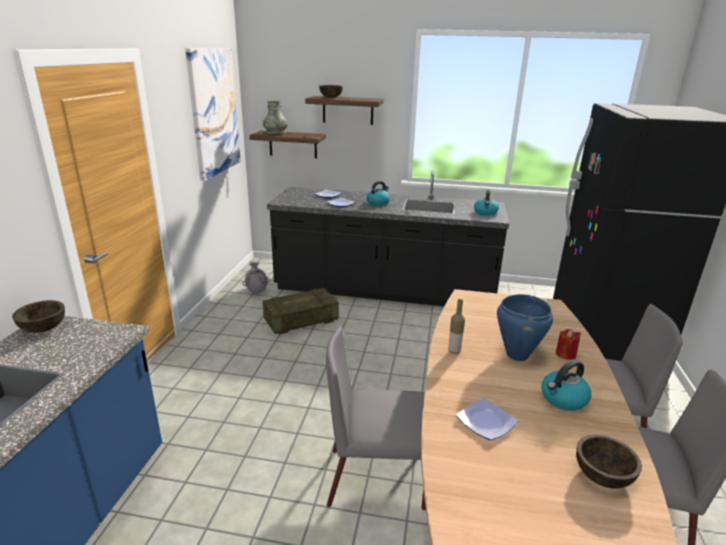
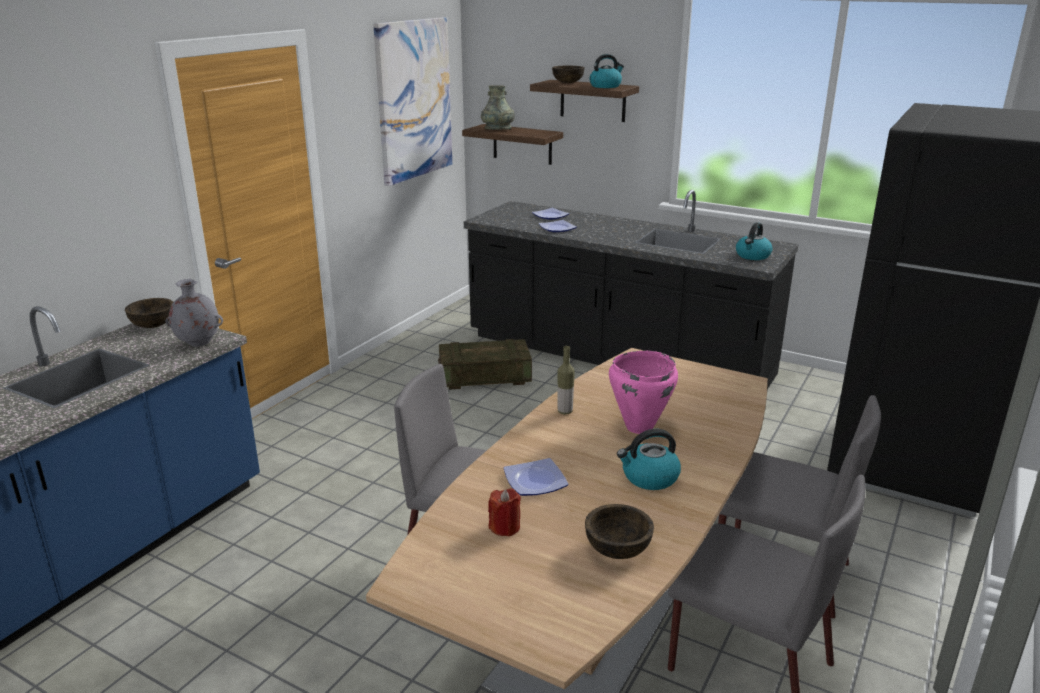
camera: 20 degrees right, 0 degrees up
(256, 292) = (449, 337): grey vase -> grey vase (198, 343)
(378, 202) = (610, 230): kettle -> kettle (605, 86)
(516, 355) = (638, 427): blue cooking pot -> pink cooking pot
(565, 354) = (703, 436): red candle -> red candle (505, 527)

